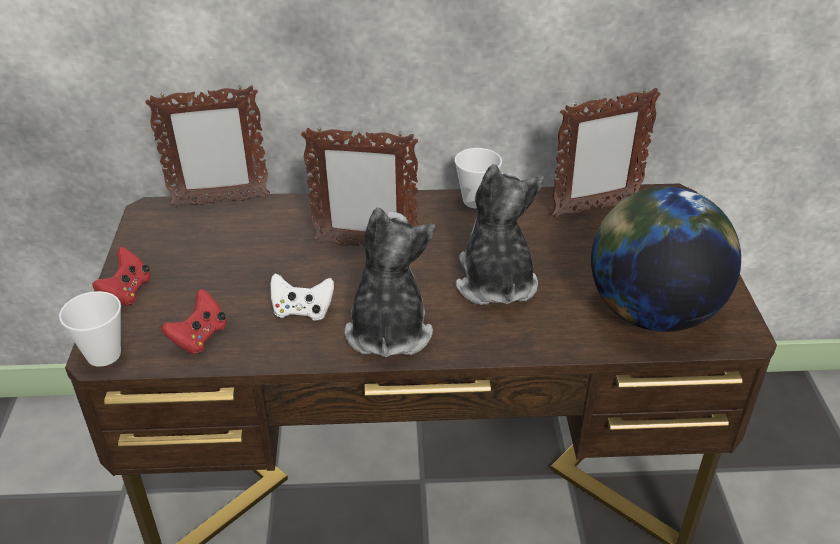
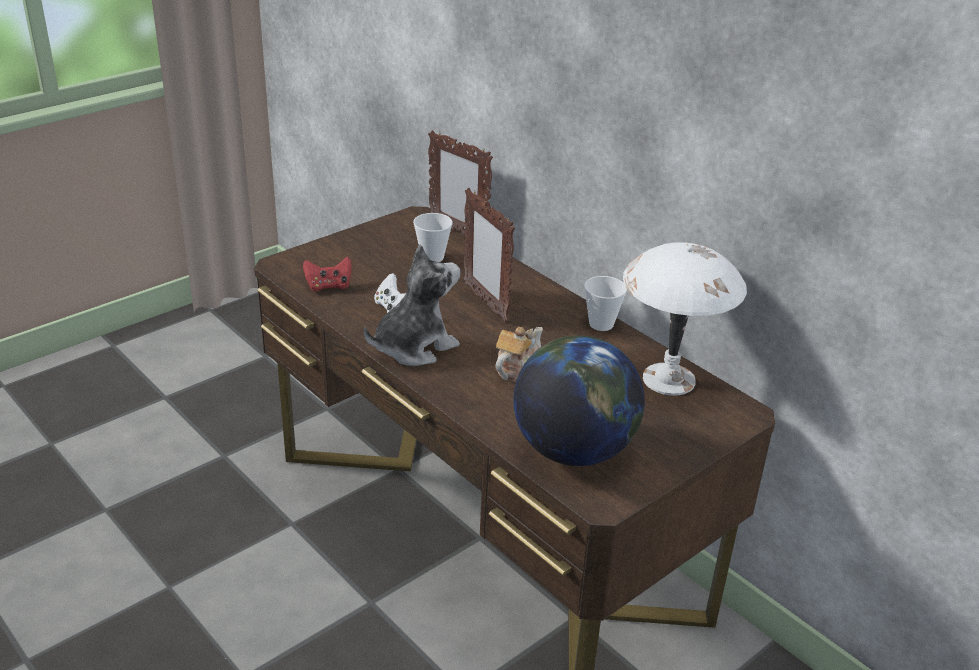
camera: 50 degrees right, 5 degrees down
(103, 355) = (280, 264): cup -> cup (432, 257)
(127, 292) = (338, 245): red game controller -> none
(495, 282) = (517, 368): plush toy -> teapot
(594, 209) = (670, 379): picture frame -> white table lamp

